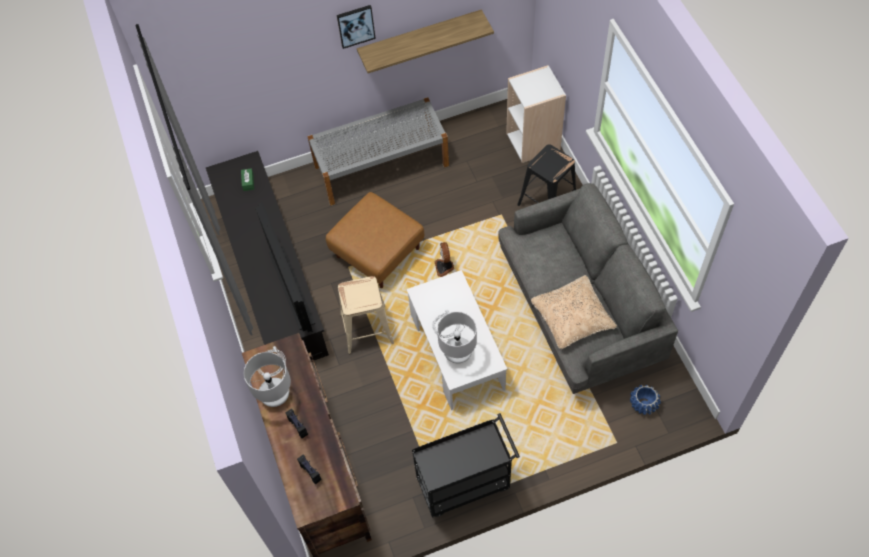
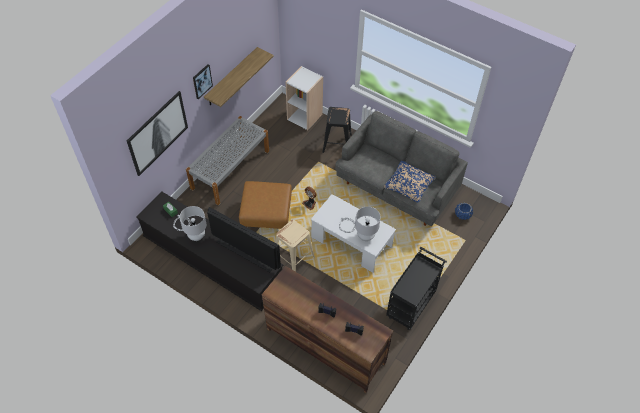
camera: 40 degrees left, 5 degrees down
(257, 70) = (157, 132): none -> picture
(274, 383) = (294, 299): white table lamp -> white table lamp (191, 231)
(572, 317) = (409, 185): beige pillow -> blue pillow

